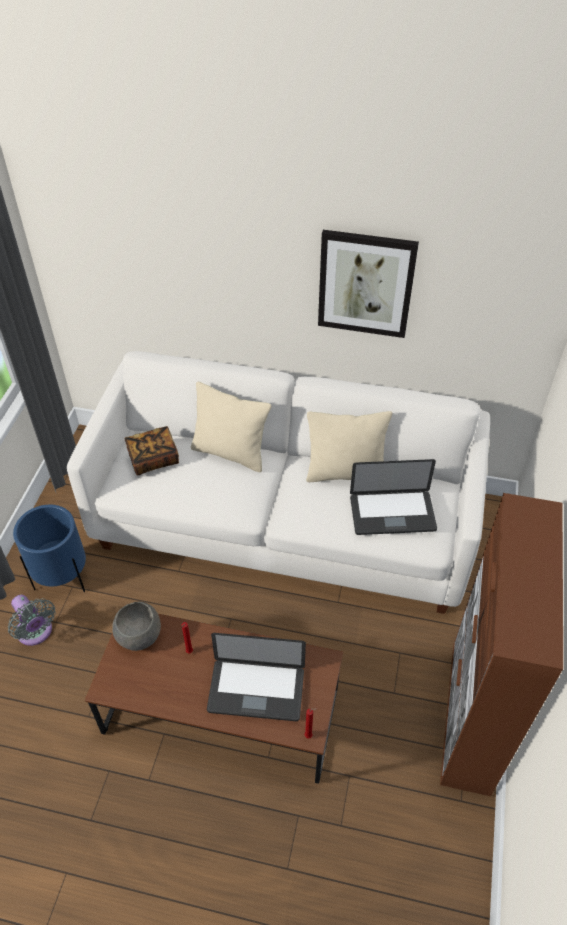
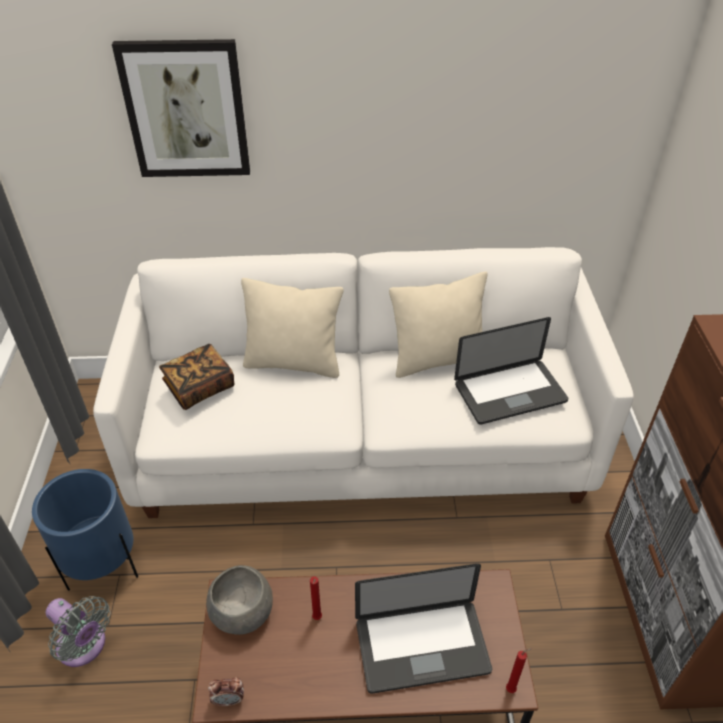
camera: 15 degrees left, 5 degrees down
(112, 692) = (229, 700): none -> alarm clock
(366, 284) = (431, 124): picture -> picture (186, 110)

